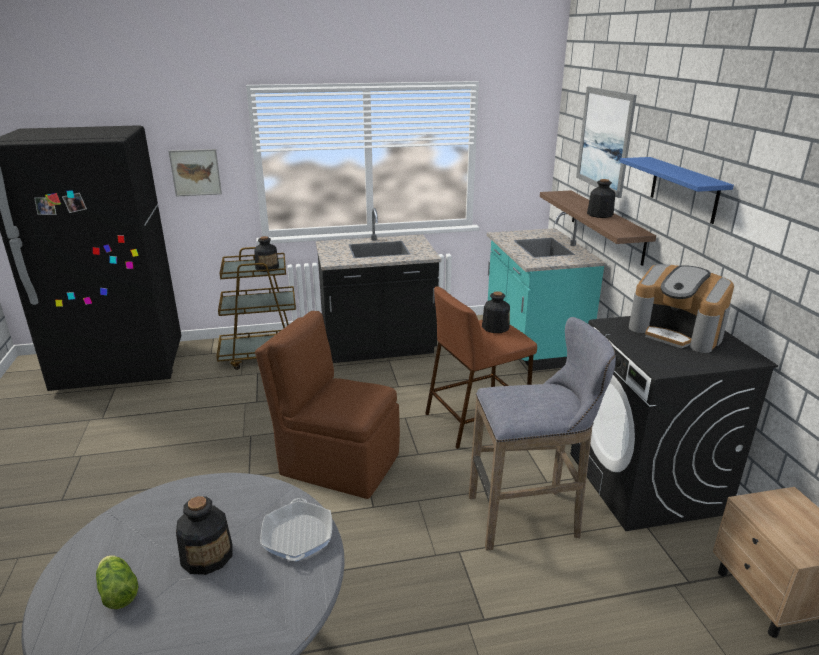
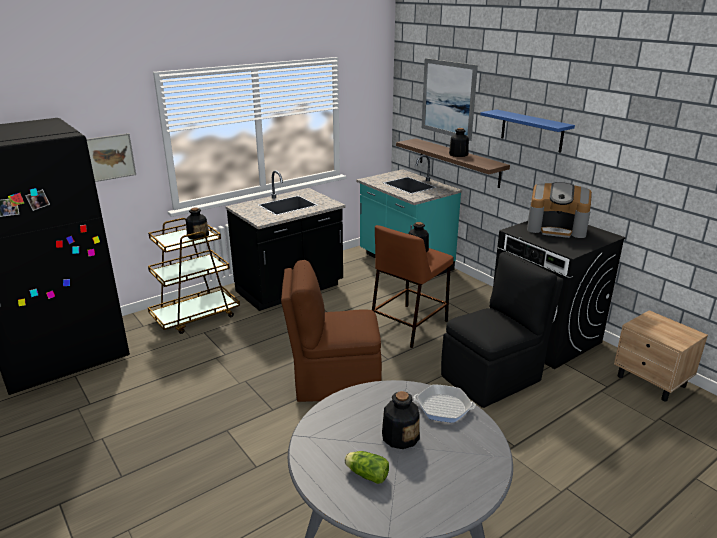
camera: 25 degrees left, 0 degrees up
(297, 536) = (443, 407): frying pan -> frying pan turned 45 degrees counterclockwise
(529, 517) = (493, 378): grey stool -> black chair

